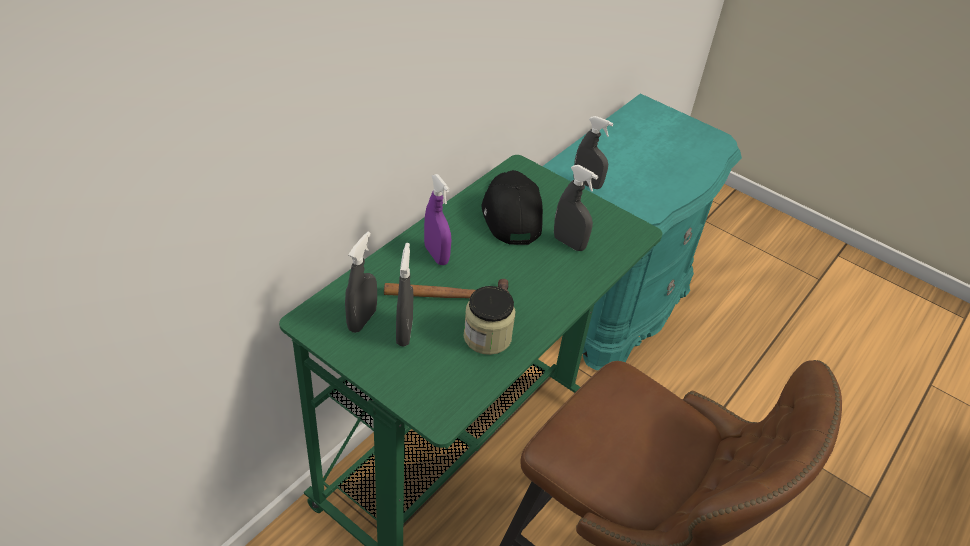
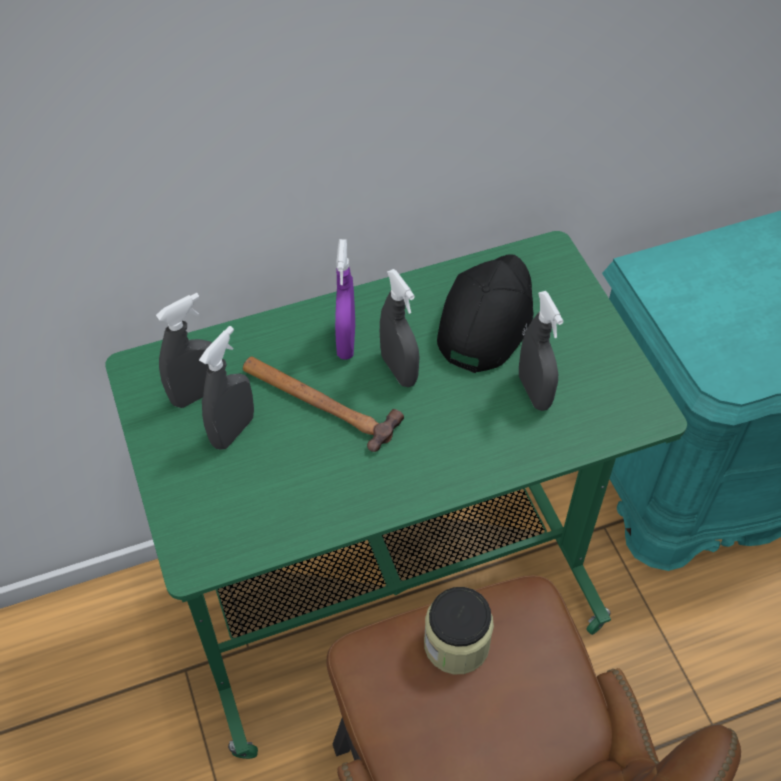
camera: 35 degrees right, 10 degrees up
(487, 337) = (326, 480): jar -> jar (456, 644)
(587, 184) = (673, 304): grey spray bottle -> grey spray bottle (399, 370)

